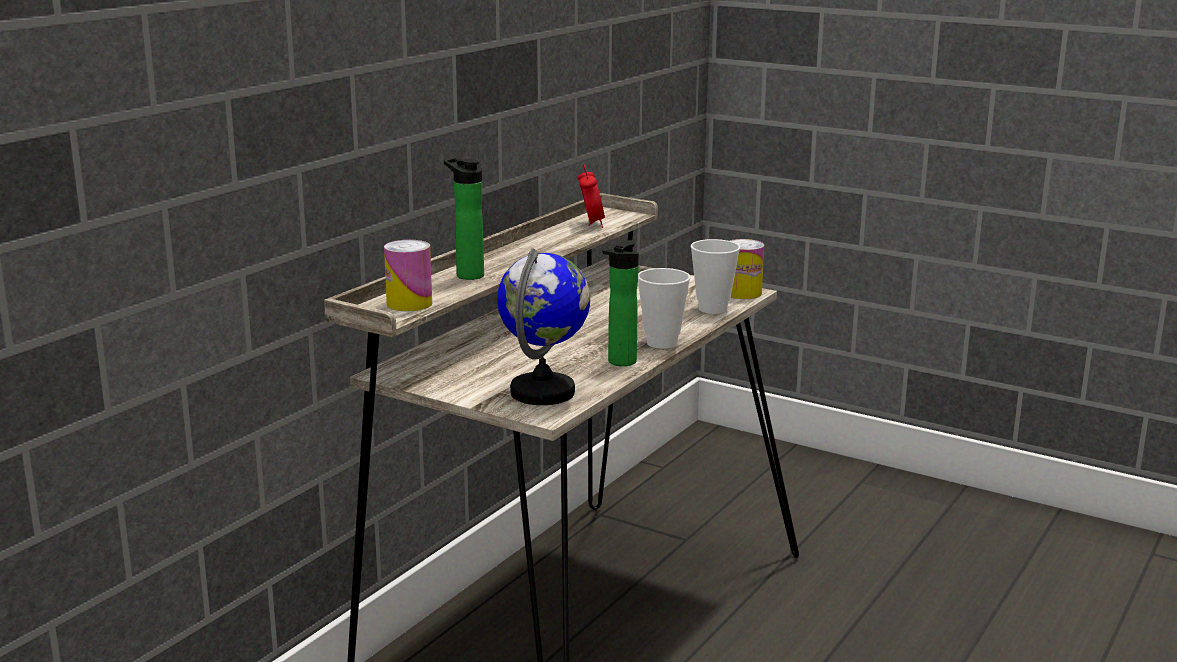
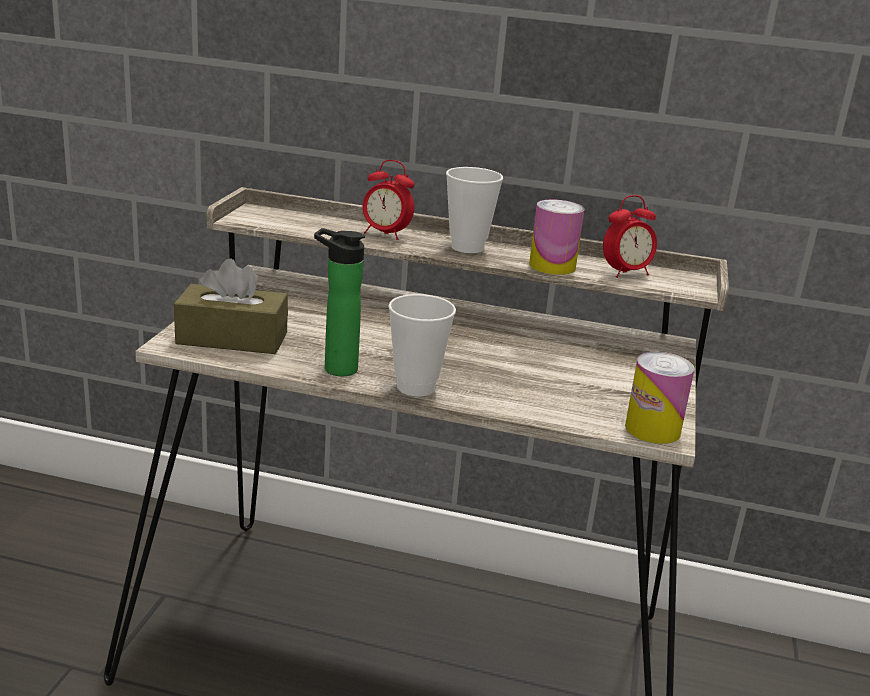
camera: 70 degrees right, 5 degrees up
(409, 304) = (282, 221): can -> can (552, 266)
(466, 275) = (385, 234): bottle -> alarm clock
(543, 392) = (232, 338): globe -> brown tissue box
(712, 309) = (567, 412): cup -> cup (467, 247)

